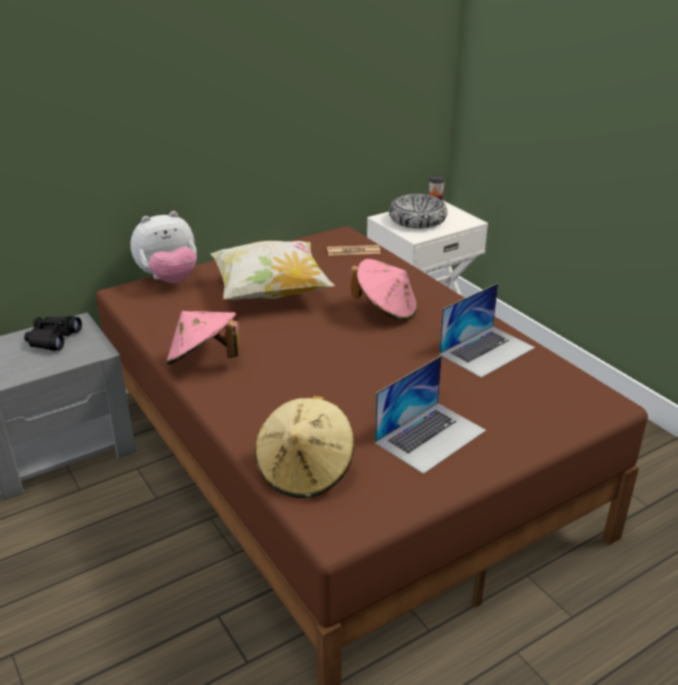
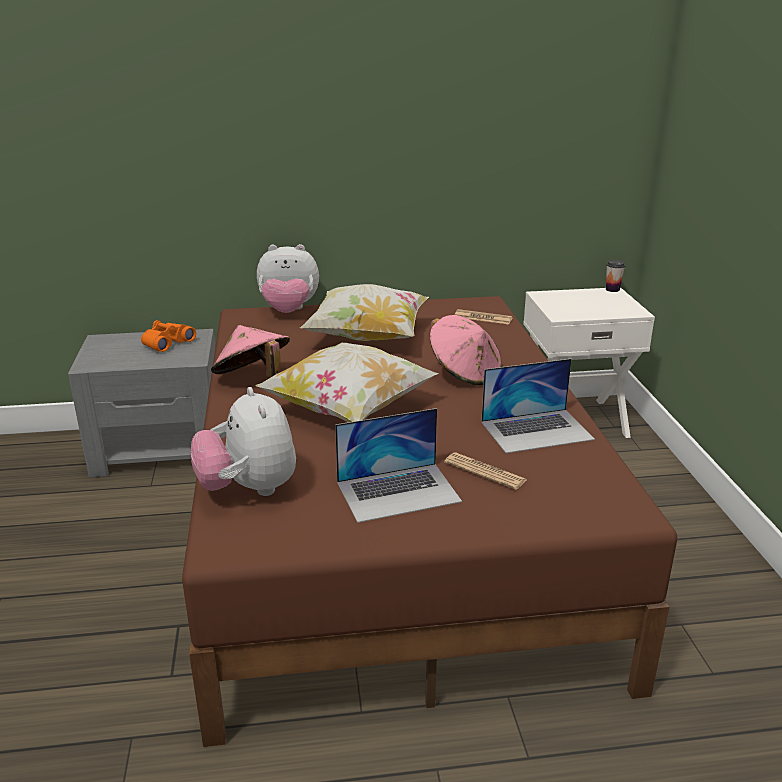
camera: 25 degrees right, 5 degrees down
(53, 339) = (167, 343): black binoculars -> orange binoculars
(305, 471) = (249, 489): beige hat -> plush toy
(321, 369) = (349, 409): none -> pillow
(417, 220) = (576, 302): bowl -> none
(480, 398) = (485, 471): none -> newspaper

